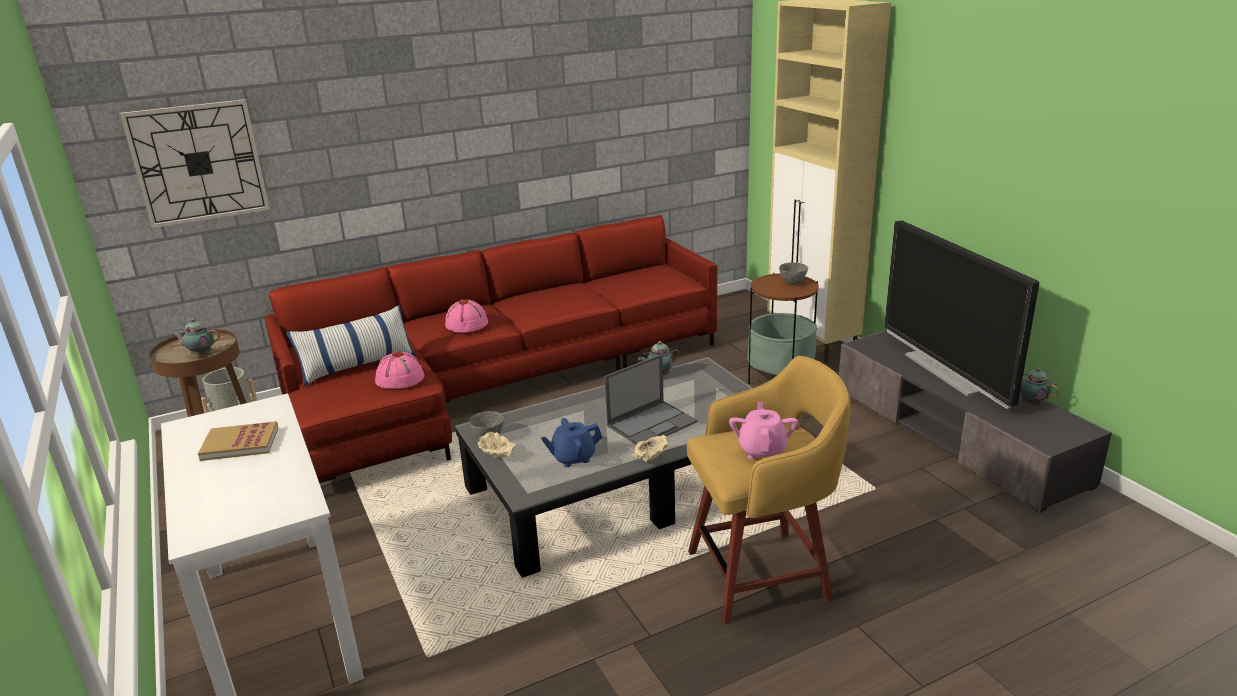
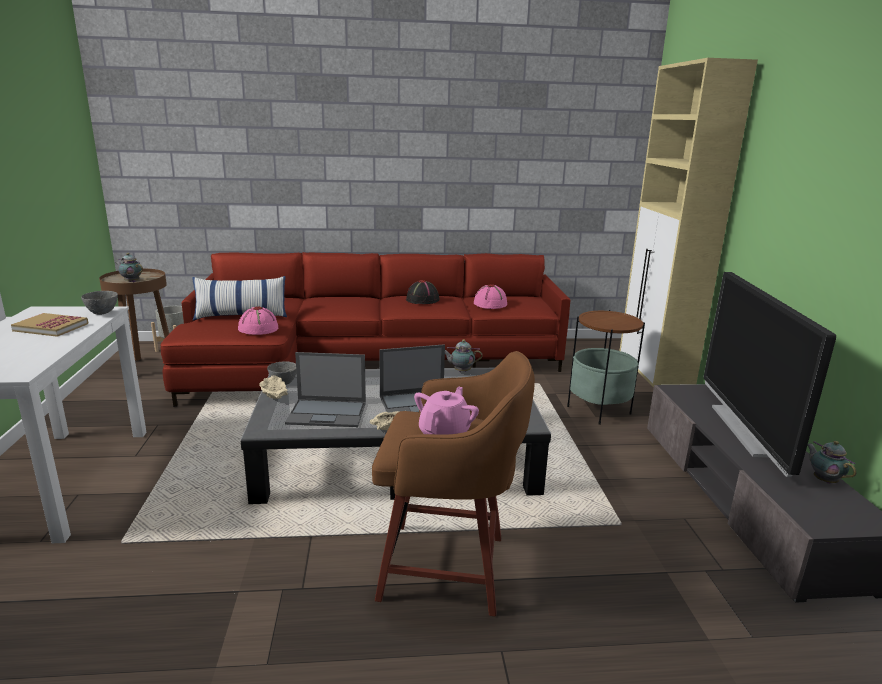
camera: 20 degrees right, 5 degrees down
(198, 163) = (179, 150): wall clock -> none
(467, 323) = (343, 305): pink hat -> pink hat (490, 304)
(552, 297) = (422, 300): none -> black hat
(573, 458) = (328, 413): blue teapot -> laptop
(763, 575) = (448, 568): yellow stool -> brown stool
(792, 282) = (620, 319): grey bowl -> grey bowl (102, 313)

